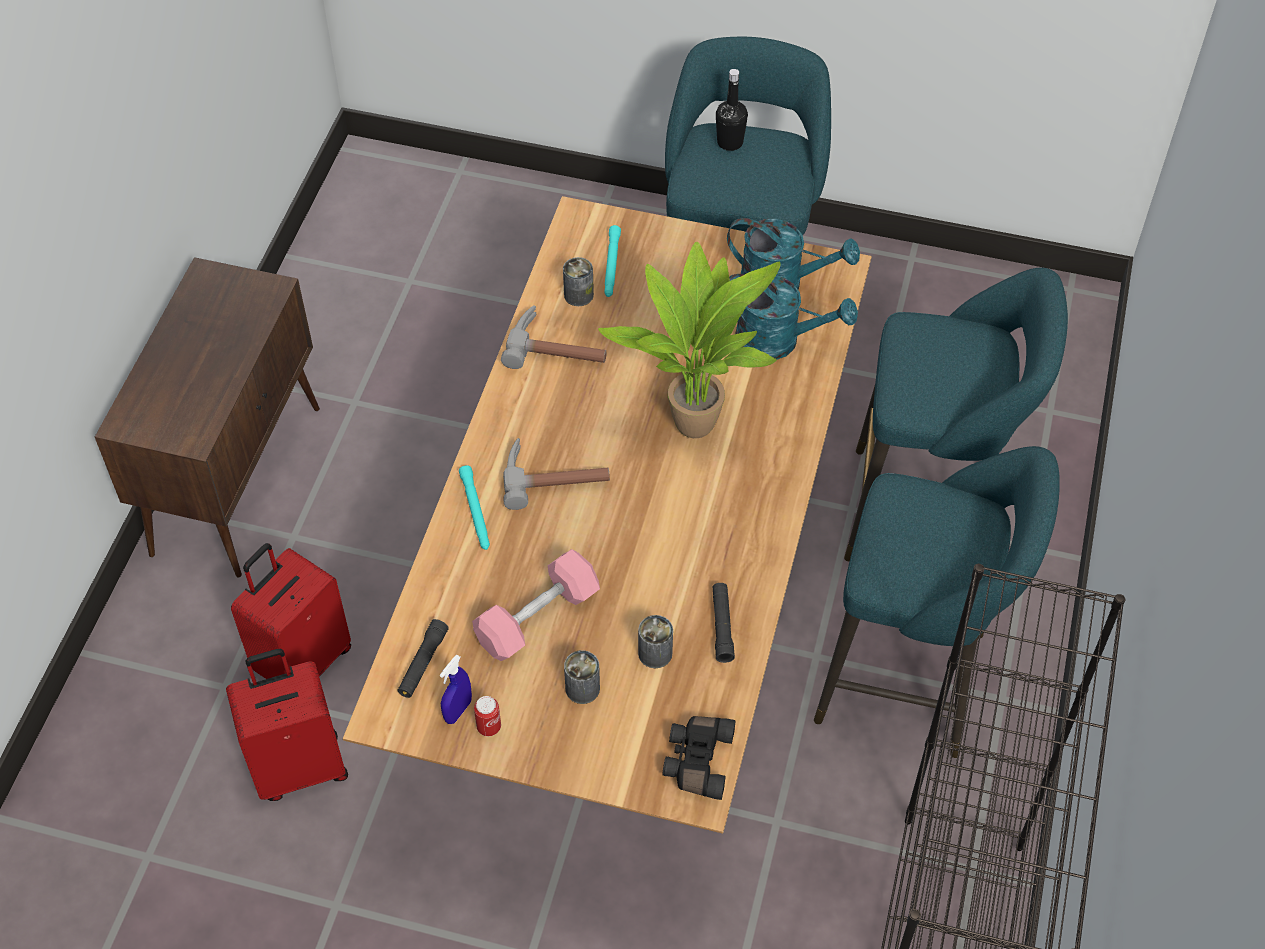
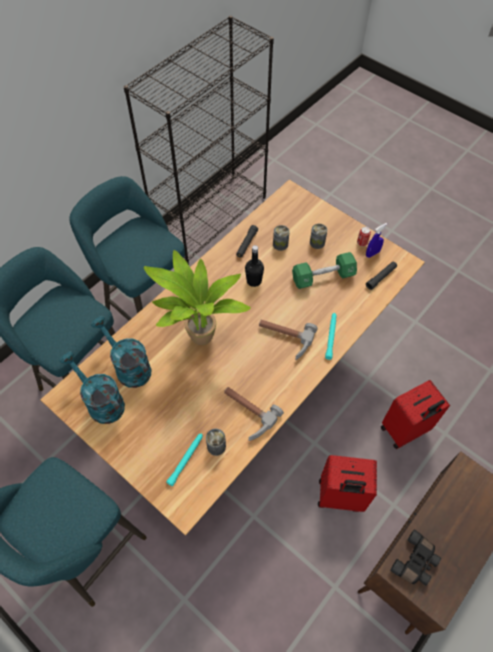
camera: 155 degrees left, 5 degrees up
(300, 766) = (417, 381): red suitcase -> red suitcase (340, 497)
(537, 617) = (323, 277): pink dumbbell -> green dumbbell
(696, 761) = (285, 202): black binoculars -> black binoculars (415, 562)
(730, 142) = (49, 535): black bottle -> black bottle (254, 281)

